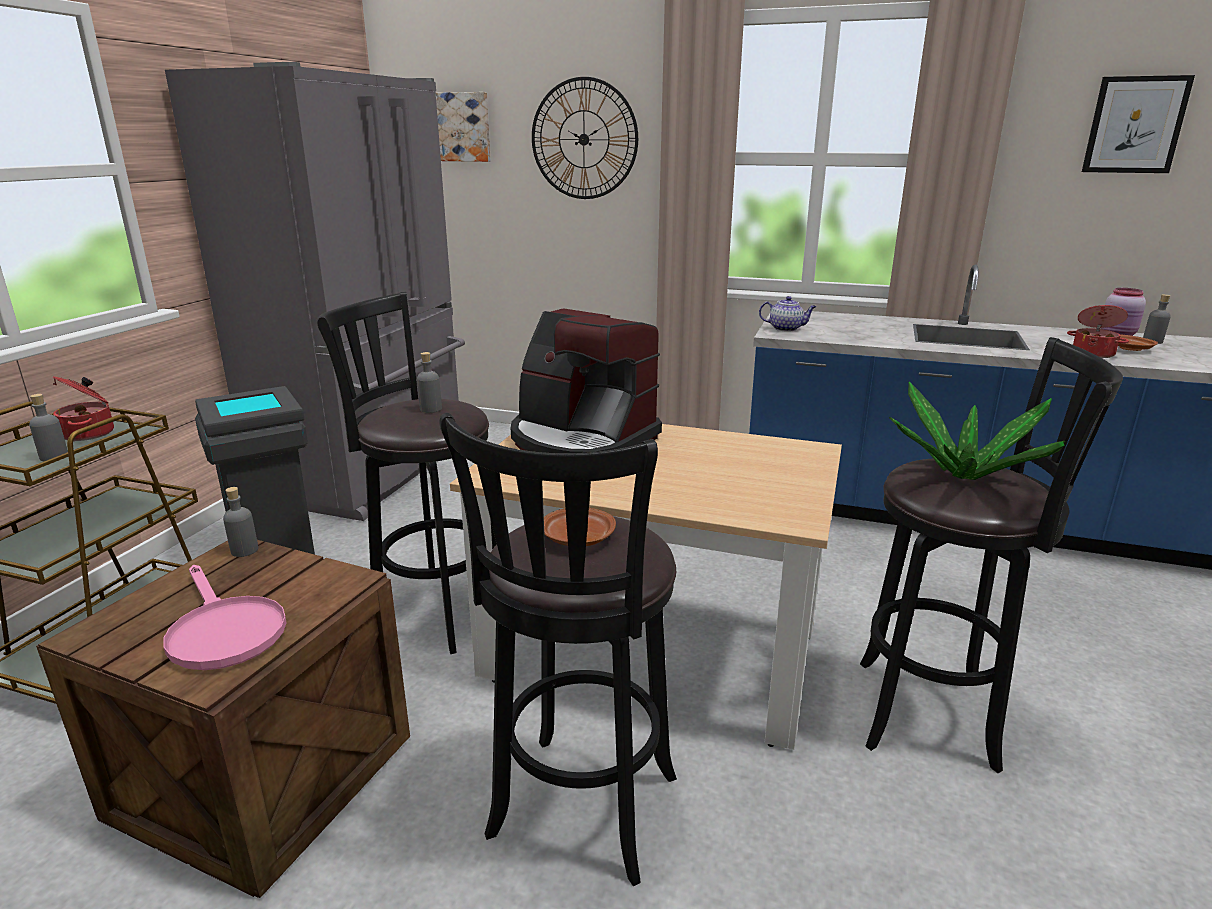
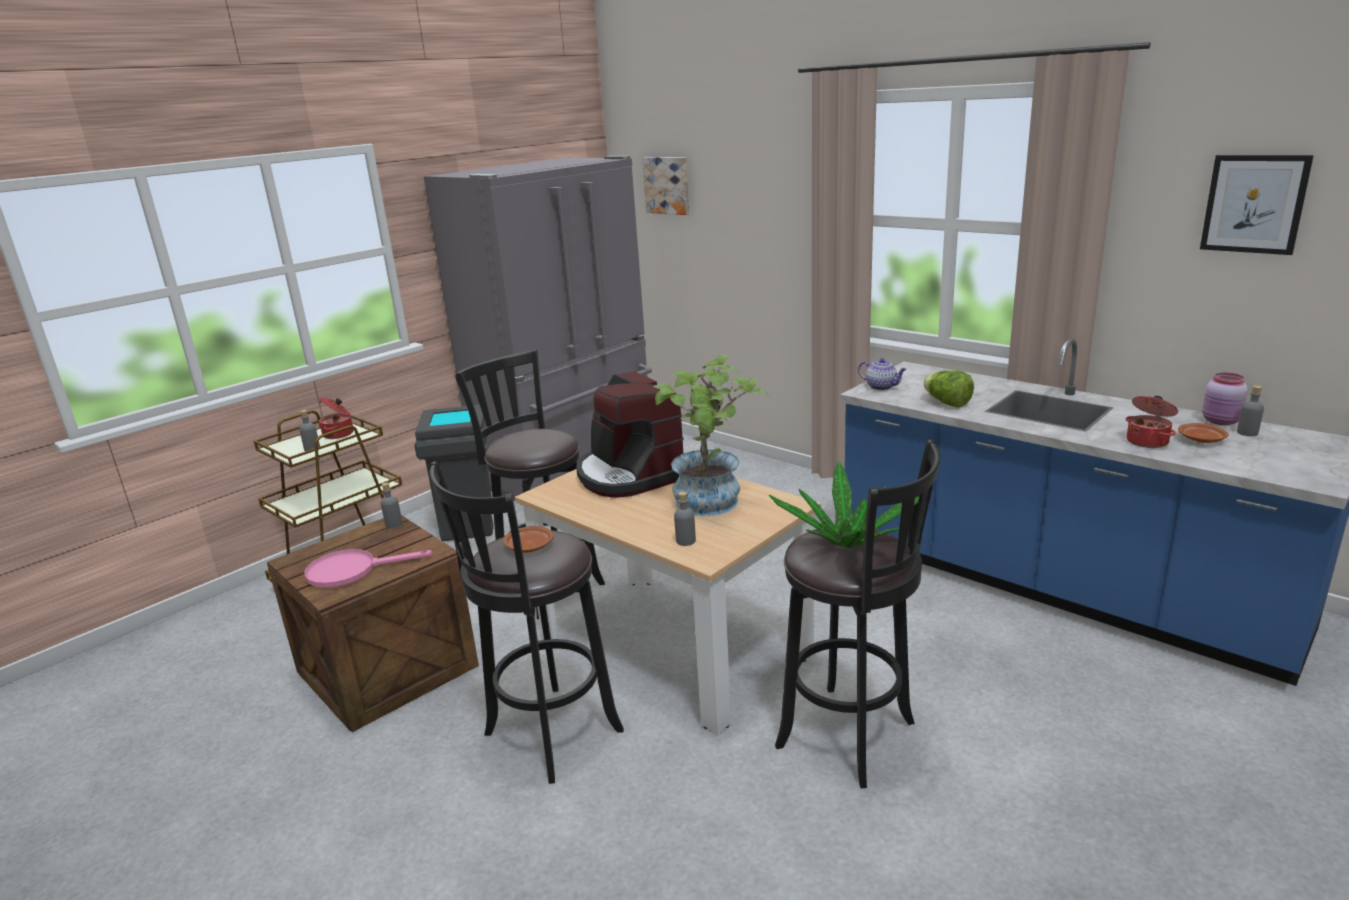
camera: 25 degrees right, 0 degrees up
(223, 631) = (352, 571): pink frying pan -> pink frying pan turned 90 degrees clockwise
(430, 409) = (536, 439): grey bottle -> grey bottle (685, 541)
(584, 139) = (758, 198): wall clock -> none
(726, 461) = (712, 505): none -> potted plant
(871, 337) = (947, 403): none -> lettuce

